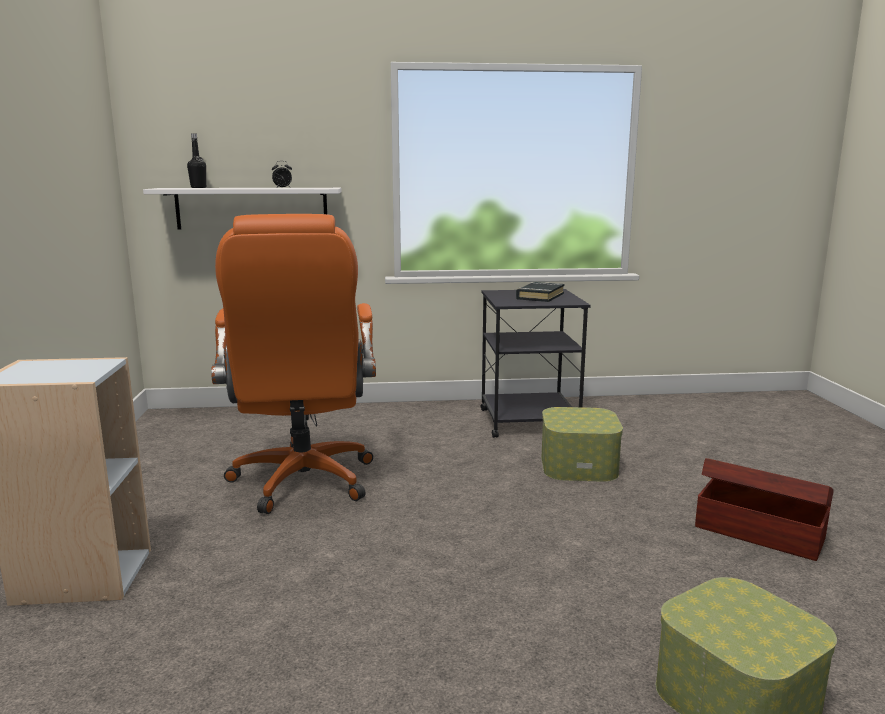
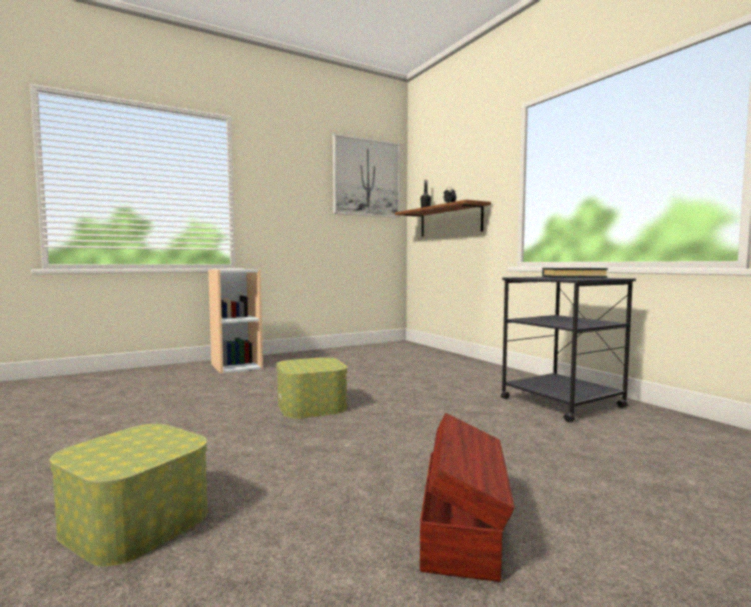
camera: 65 degrees right, 10 degrees down
(80, 118) = (366, 178): none -> picture
(252, 208) = (450, 221): white shelf -> brown shelf
(303, 482) = (358, 374): orange office chair -> none
(578, 465) = (499, 429): storage box -> storage box (312, 406)

